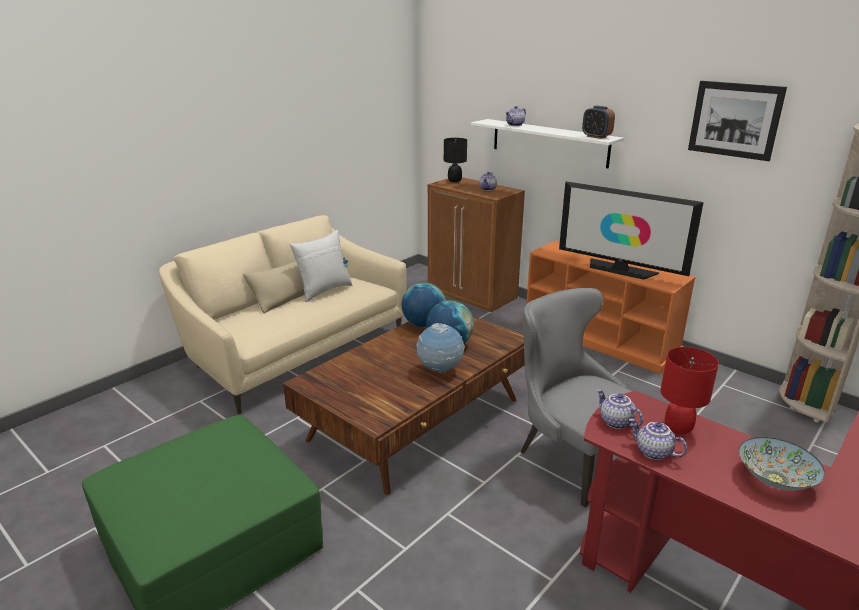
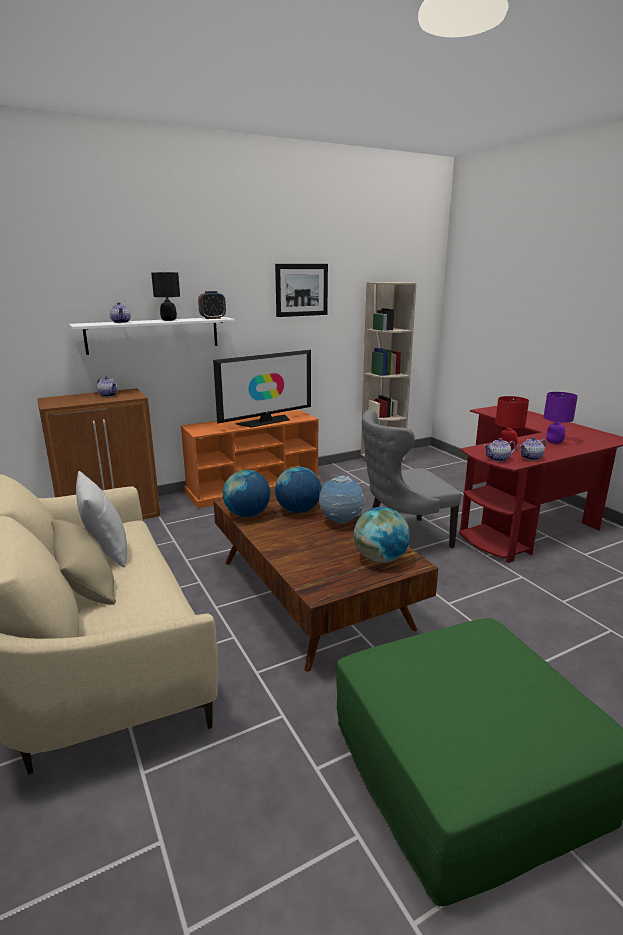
camera: 70 degrees left, 5 degrees down
(375, 403) = (380, 559): none -> globe
(455, 181) = (54, 400): black table lamp -> black table lamp (168, 320)
(774, 479) = (553, 442): bowl -> purple table lamp

